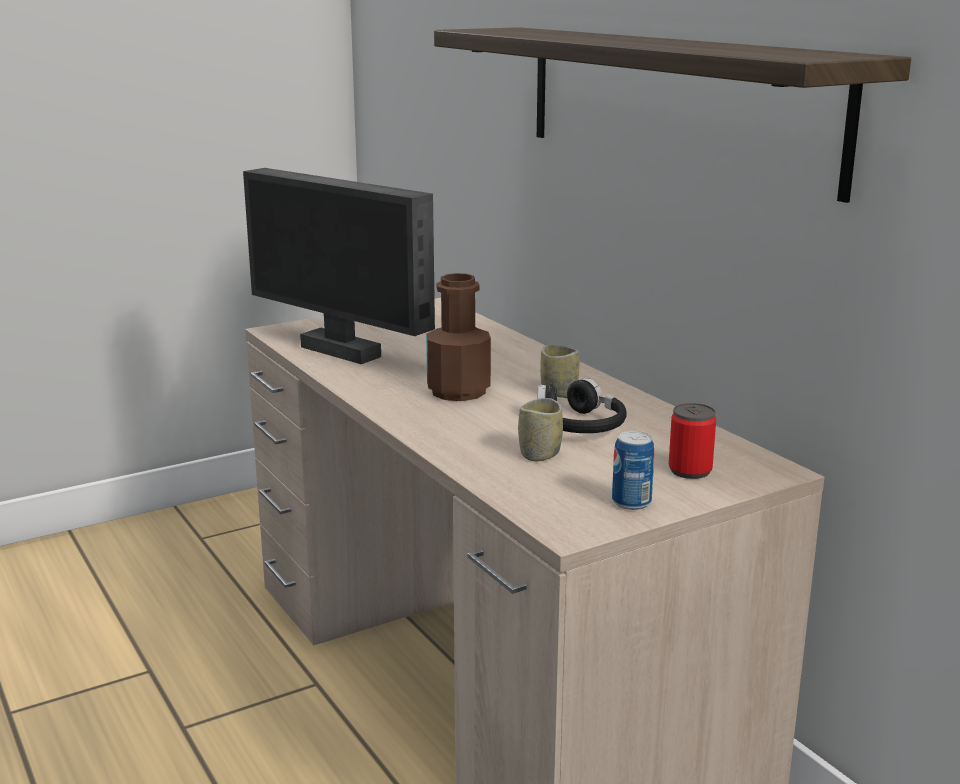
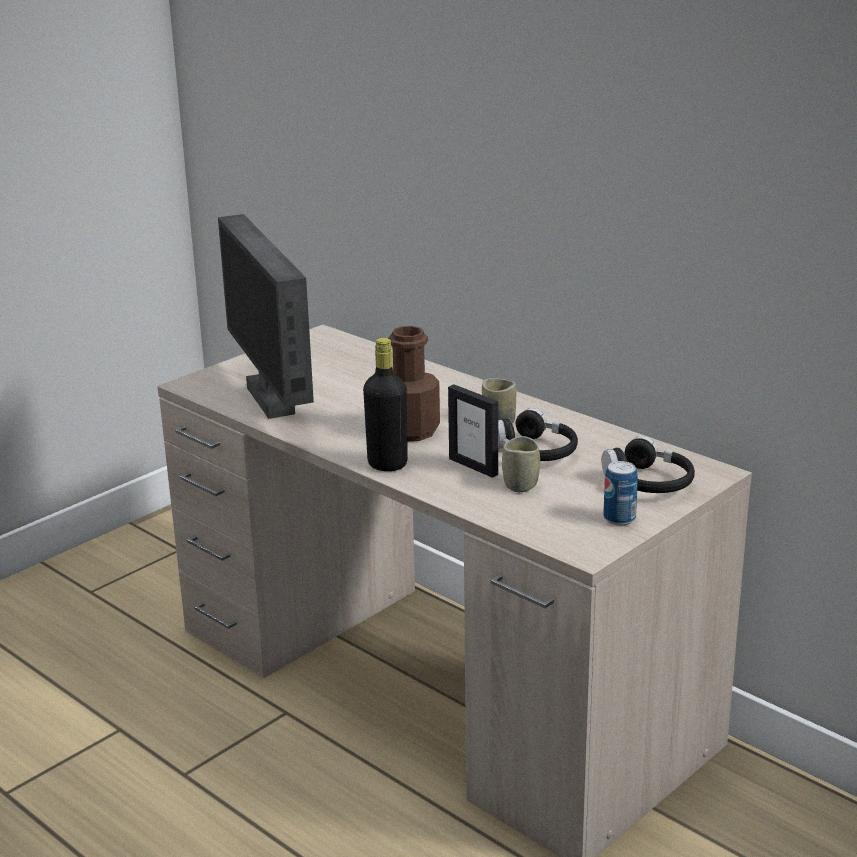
camera: 15 degrees left, 5 degrees up
(343, 351) = (273, 400): monitor -> monitor turned 45 degrees clockwise
(410, 418) = (387, 464): none -> black bottle
(500, 431) = (473, 466): none -> picture frame
(672, 102) = (584, 161): shelf -> none
(690, 470) = (648, 482): can -> black headphones

